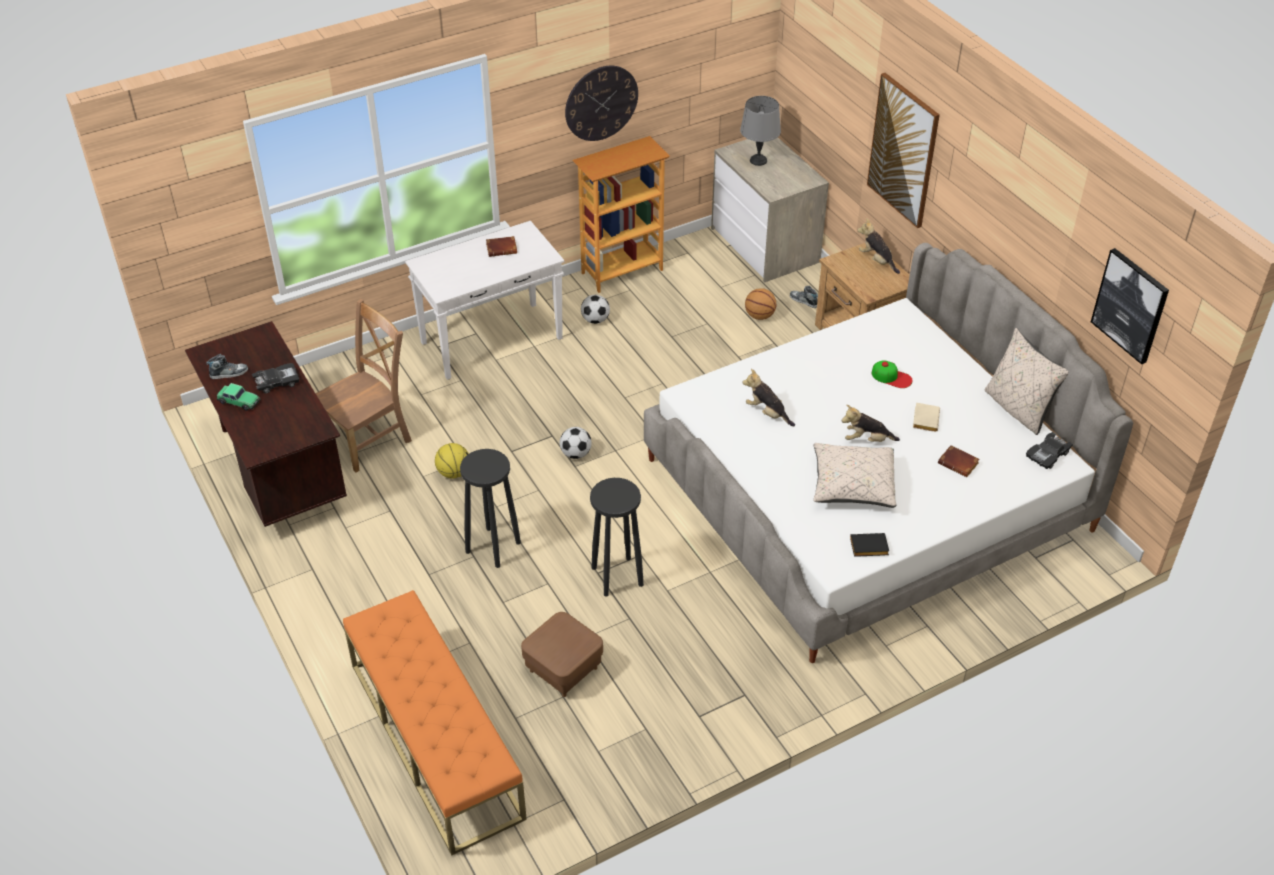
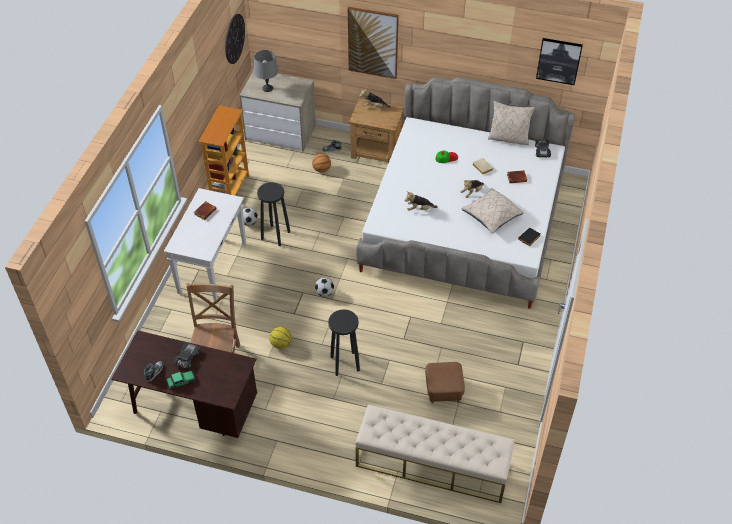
camera: 45 degrees left, 5 degrees up
(435, 739) = (432, 464): orange bench -> beige bench
(601, 103) = (200, 100): wall clock -> wall clock (234, 38)
(616, 576) = (413, 334): black stool -> black stool (275, 235)

